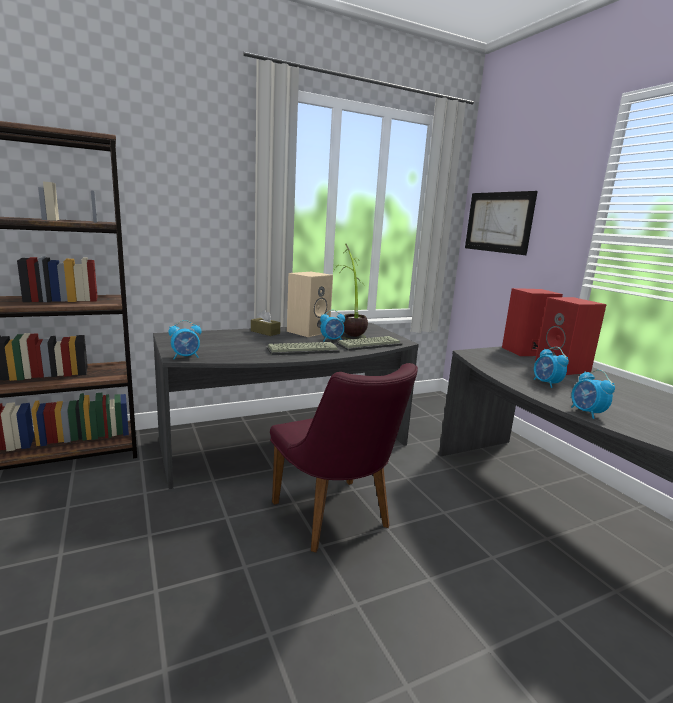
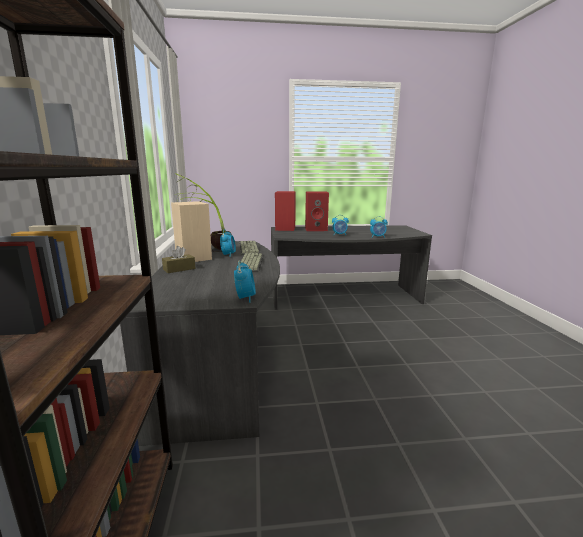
camera: 70 degrees left, 0 degrees up
(336, 520) = (333, 356): purple chair -> none
(498, 222) = (214, 151): picture -> none

